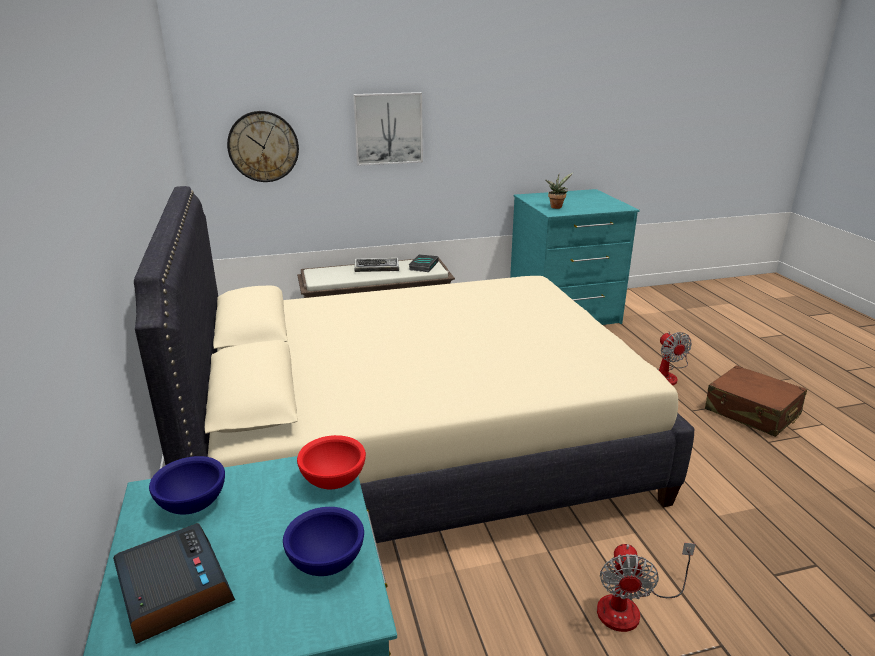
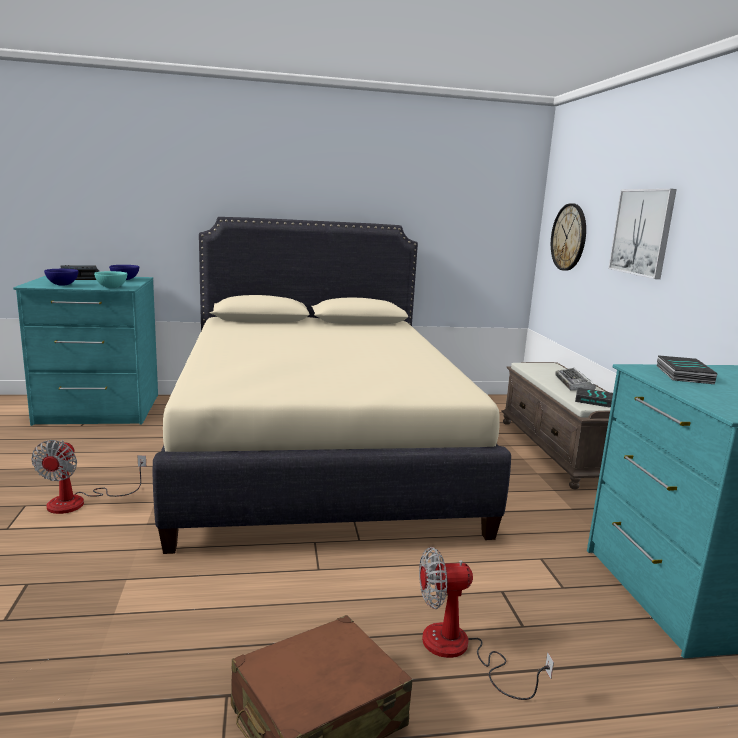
camera: 95 degrees right, 10 degrees down
(333, 481) = (111, 287): red bowl -> turquoise bowl
(556, 207) = (682, 374): potted plant -> book
(630, 607) = (79, 501): fan -> fan turned 105 degrees counterclockwise

